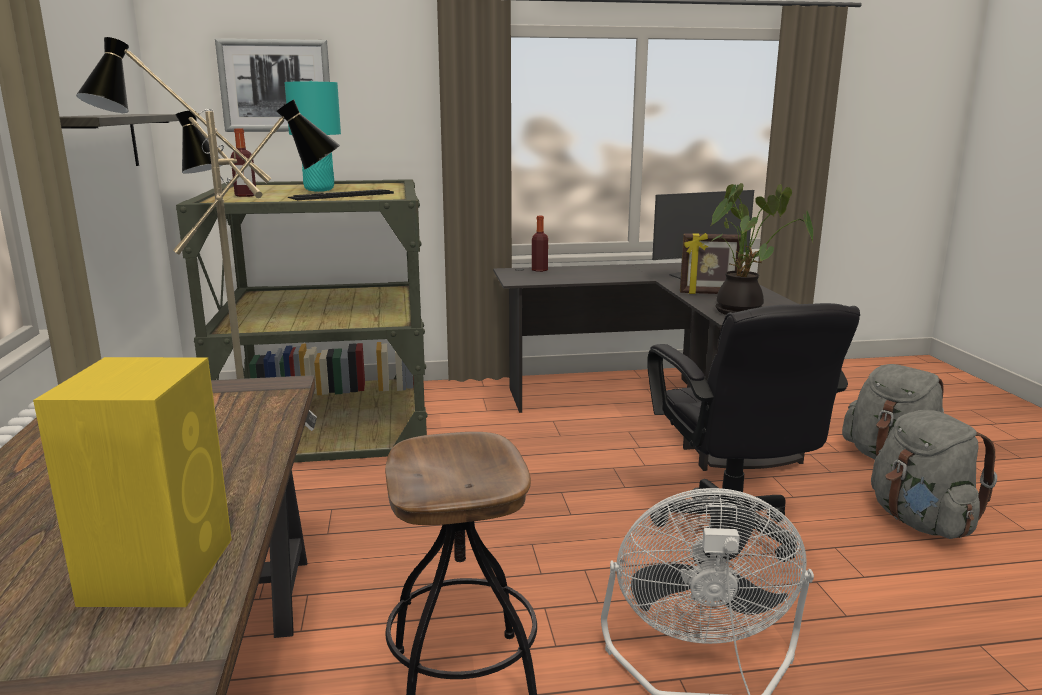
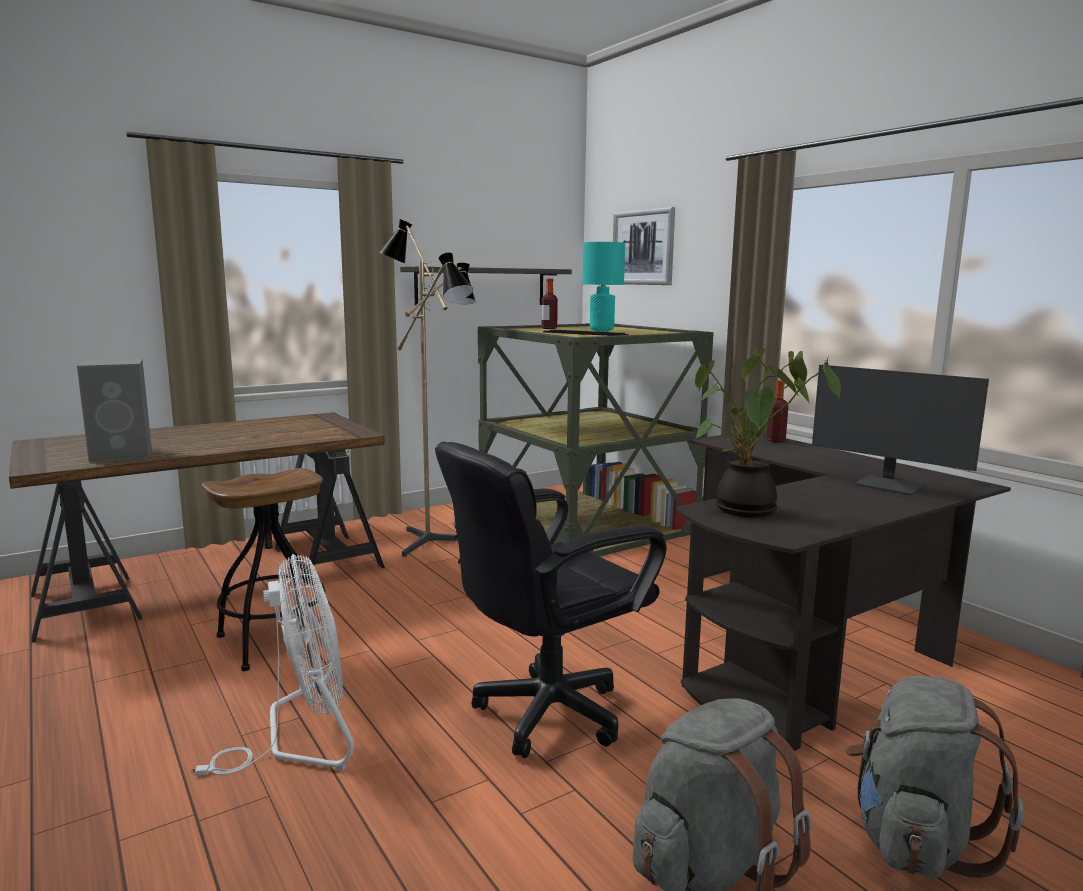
camera: 65 degrees right, 5 degrees down
(160, 568) = (123, 454): yellow speaker -> grey speaker
(709, 293) = (811, 495): picture frame -> none

